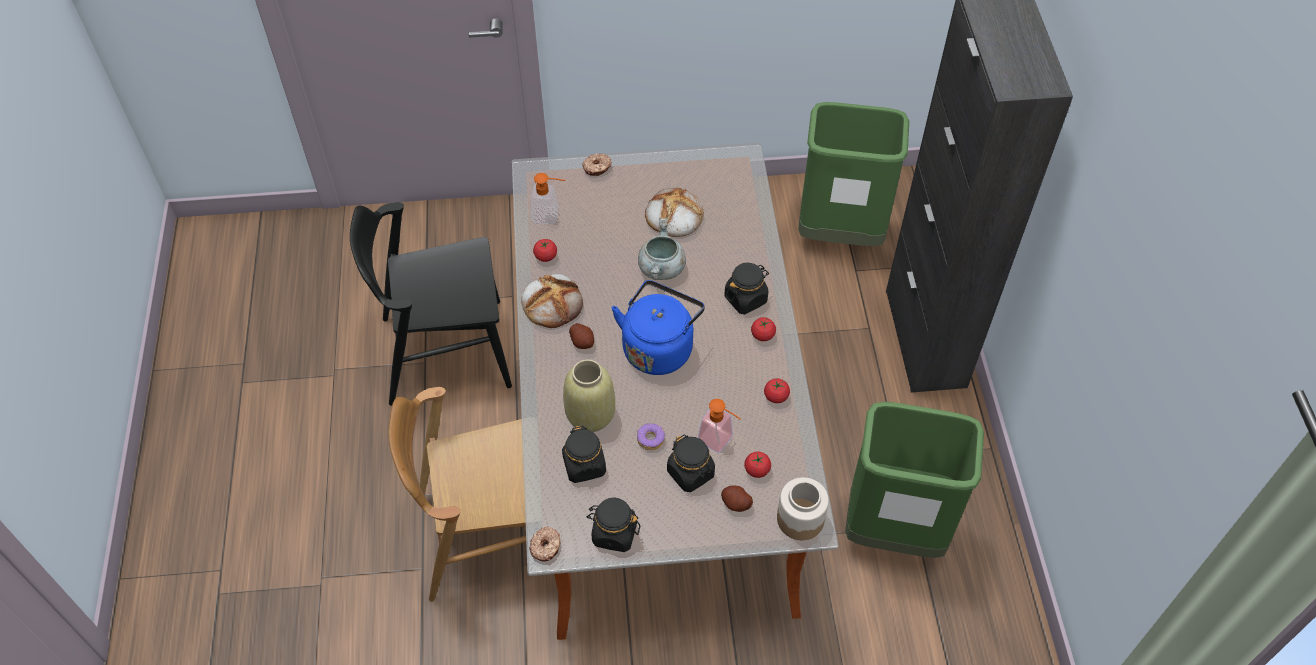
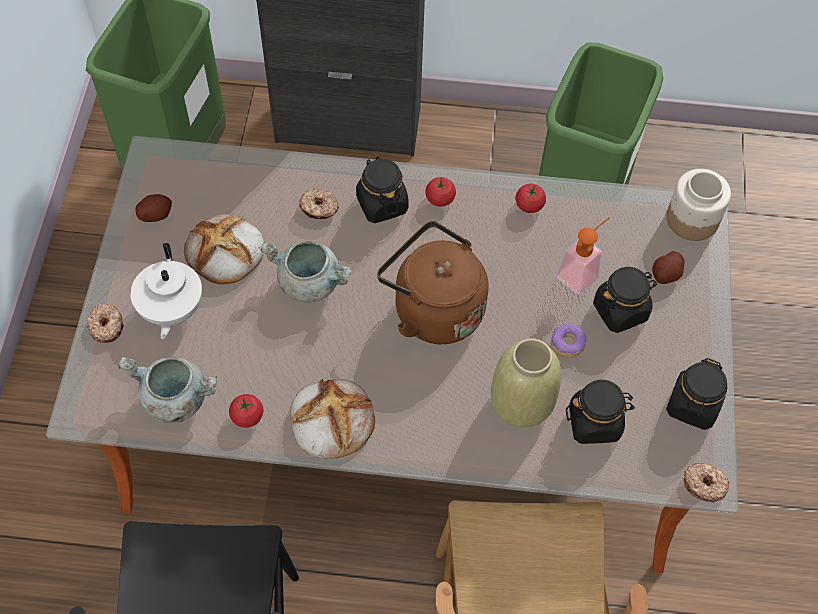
camera: 80 degrees left, 5 degrees up
(550, 215) = (175, 399): soap dispenser -> grey cooking pot
(582, 341) = (404, 394): potato -> potato (155, 214)
(618, 197) = (171, 310): none -> white teapot
(659, 347) = (433, 309): blue kettle -> brown kettle
(729, 261) = (319, 208): none -> donut
(757, 470) = (624, 245): tomato -> none

